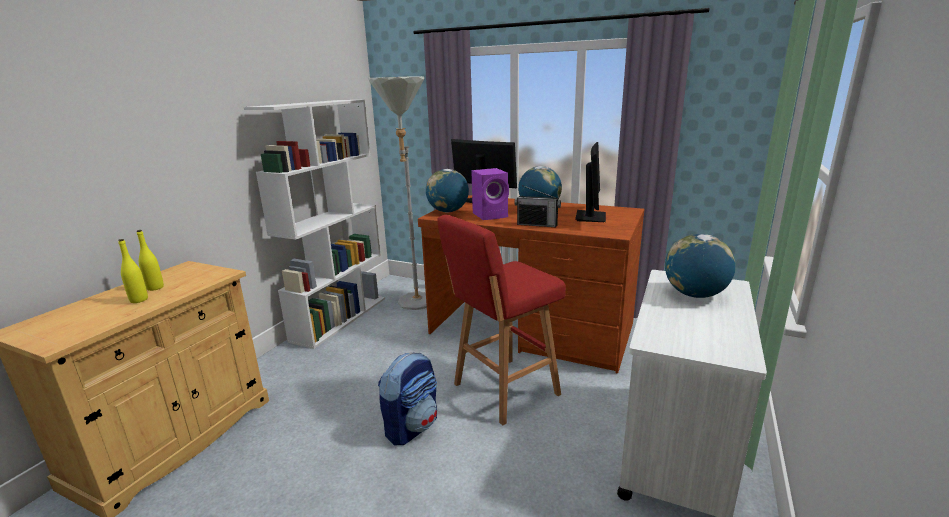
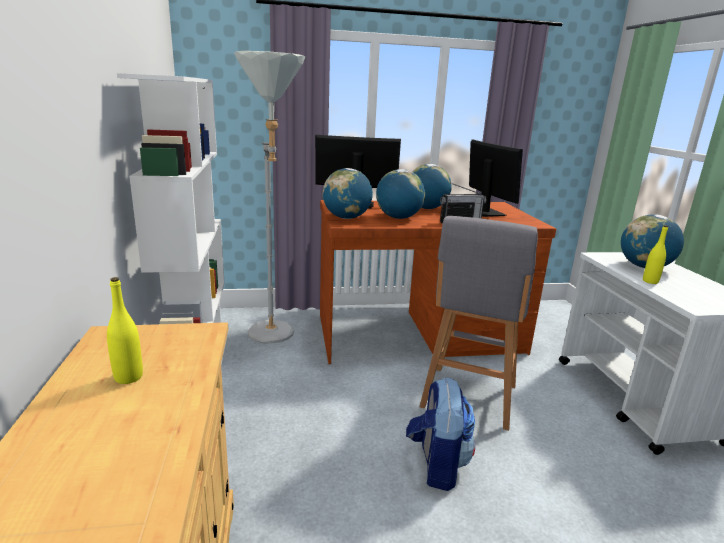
camera: 35 degrees left, 0 degrees up
(139, 300) = (143, 402): yellow bottle -> yellow bottle (650, 281)
(491, 215) = (398, 218): purple speaker -> globe
(503, 390) = (468, 398): red stool -> grey stool

